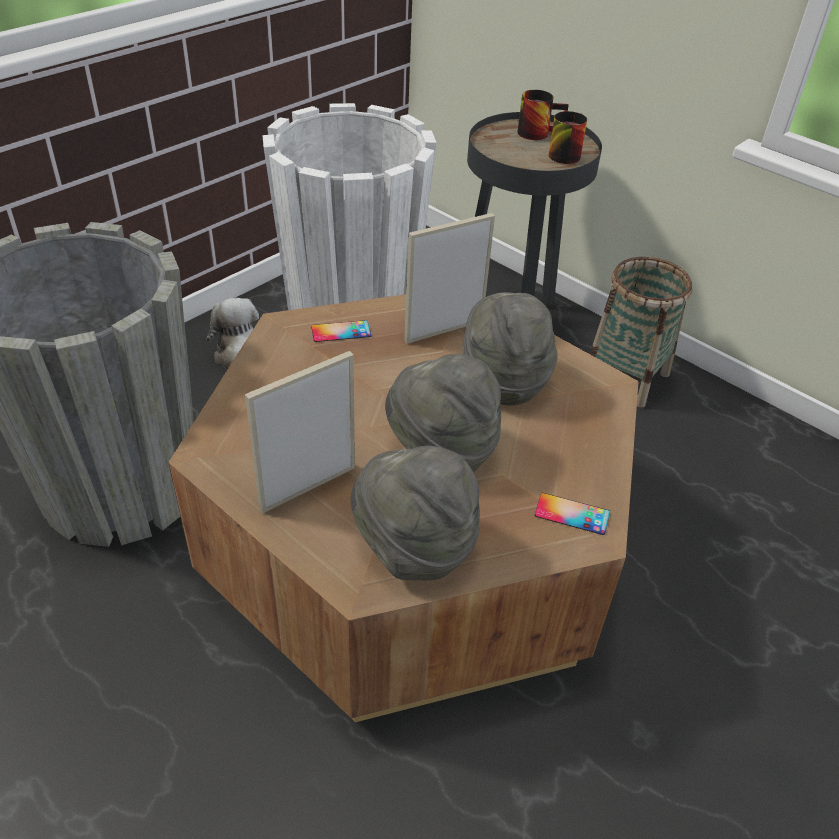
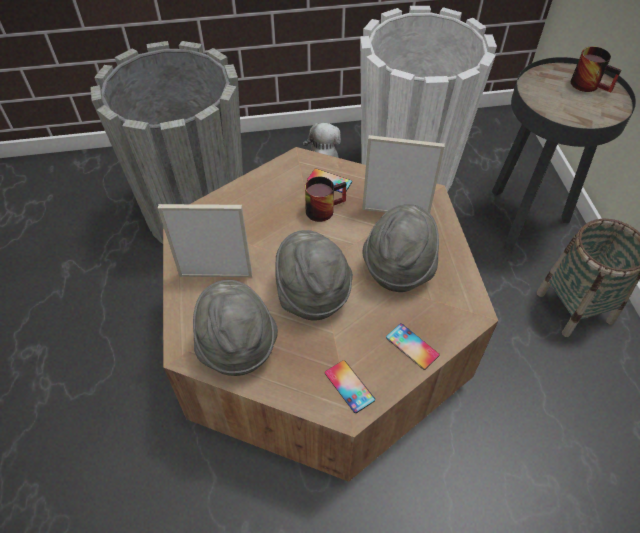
camera: 40 degrees right, 10 degrees up
(563, 153) = (591, 111): mug -> mug (323, 207)
(590, 444) = (412, 346): none -> phone

